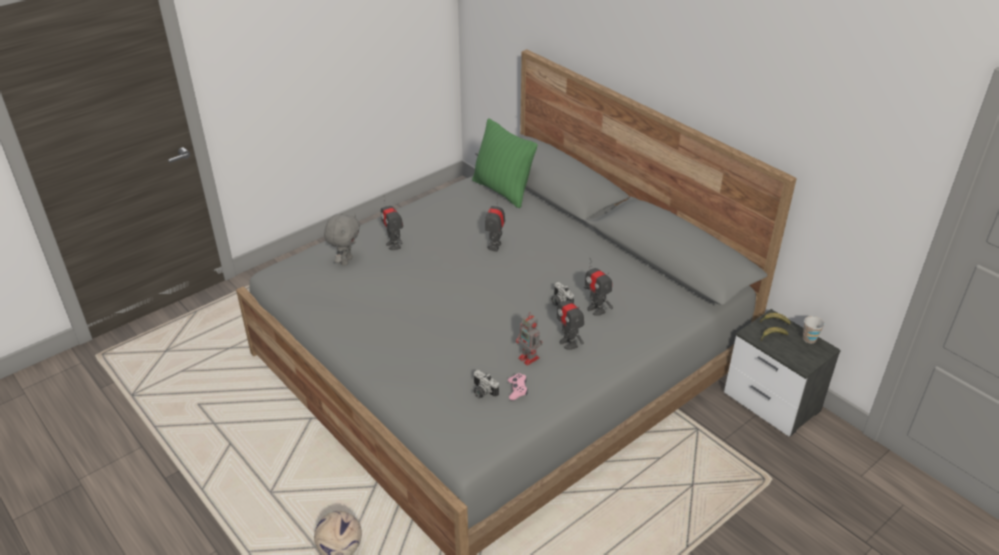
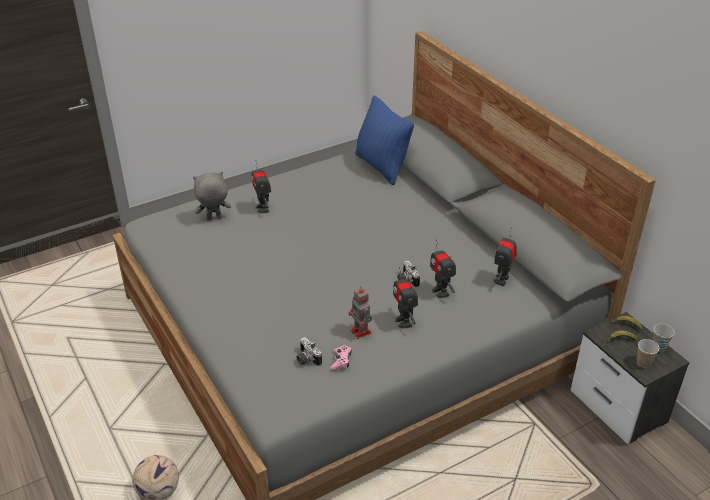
camera: 10 degrees right, 0 degrees up
(346, 261) = (214, 219): grey plush toy -> grey plush toy turned 135 degrees counterclockwise
(495, 246) = (358, 219): toy robot -> toy robot (501, 280)
(502, 190) = (381, 167): green pillow -> blue pillow
(799, 356) = (643, 363): none -> cup

